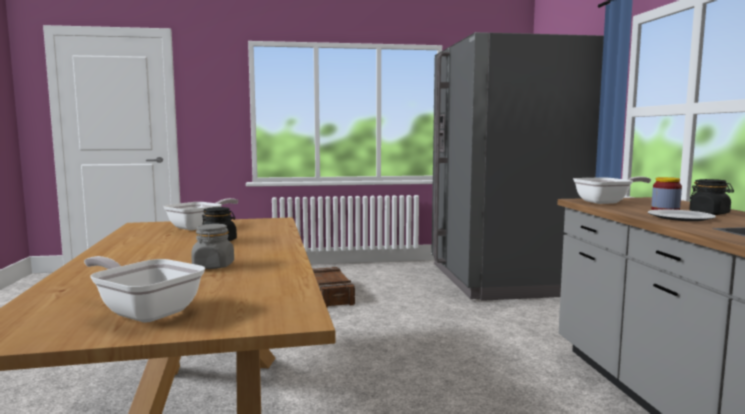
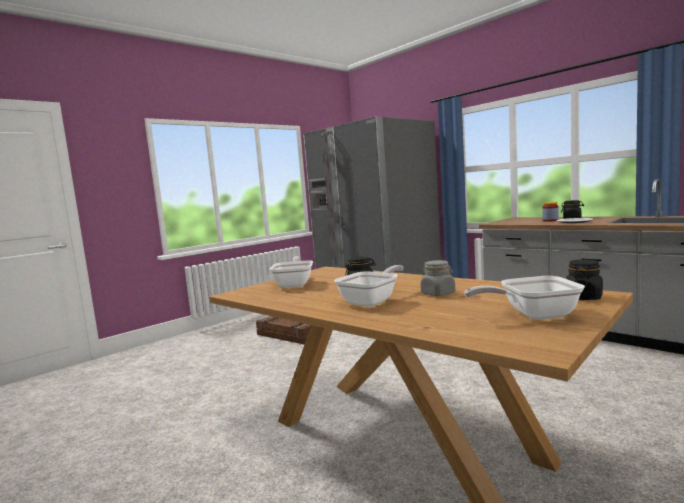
camera: 35 degrees left, 0 degrees up
(268, 314) = (583, 297): none -> black jar
(606, 202) = (509, 222): frying pan -> frying pan (372, 301)

